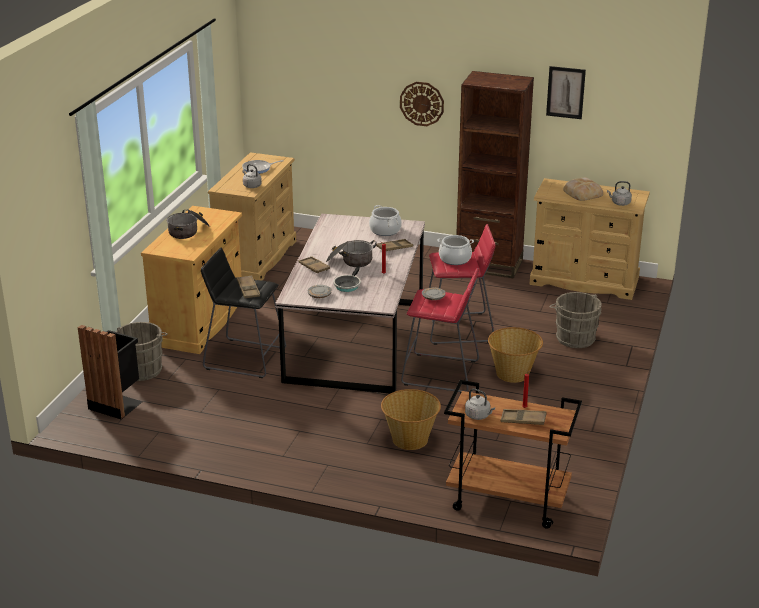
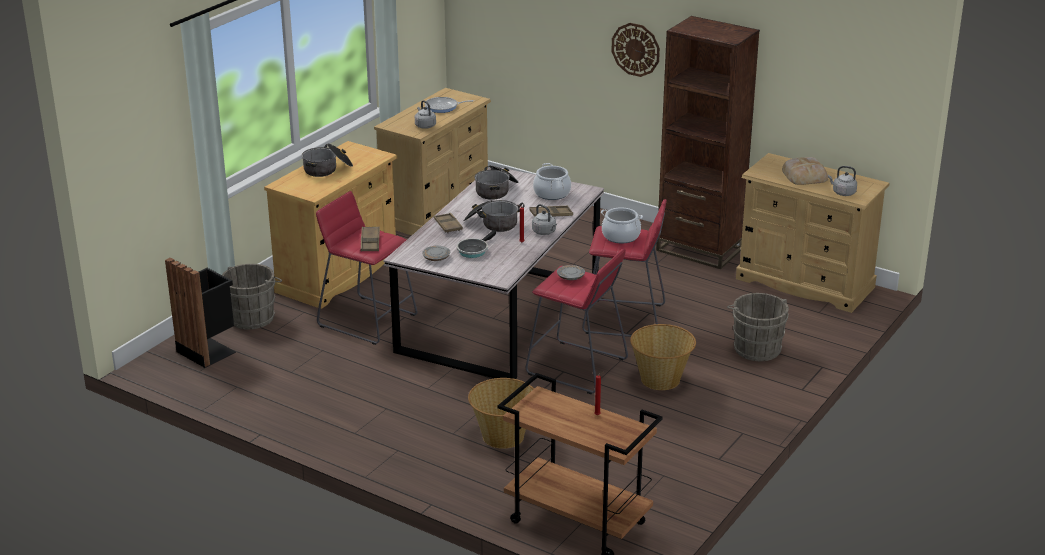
camera: 15 degrees right, 0 degrees up
(245, 358) = (367, 320): black stool -> red stool
(337, 233) = (496, 190): none -> cooking pot
(478, 416) = (539, 416): grey kettle -> grey kettle (545, 232)
(523, 420) = (587, 429): brown tray -> none
(565, 92) = (795, 51): picture -> none

